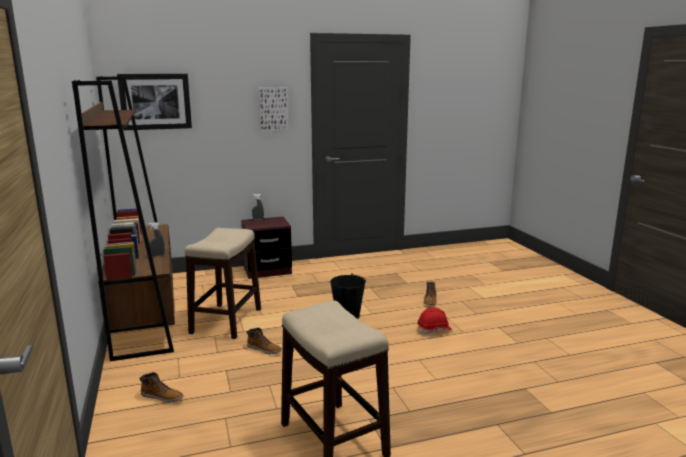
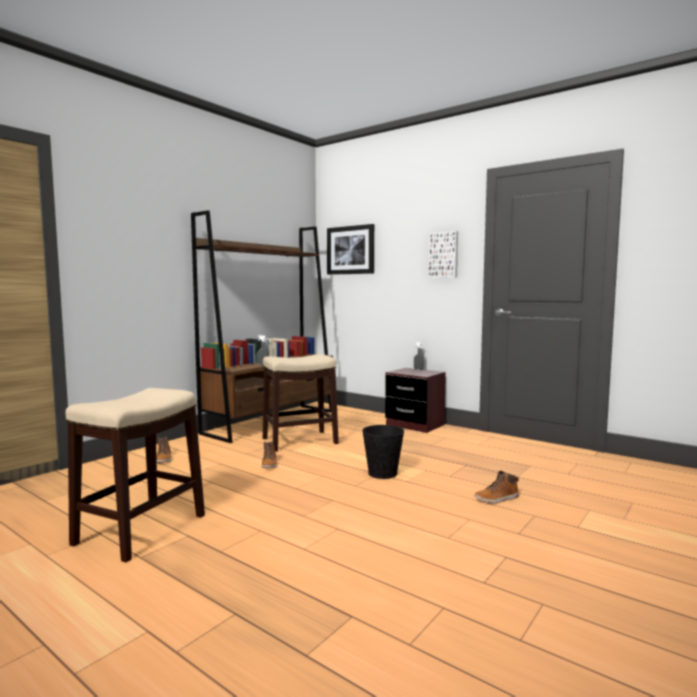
camera: 55 degrees right, 10 degrees down
(434, 330) = (423, 519): red hard hat -> none

